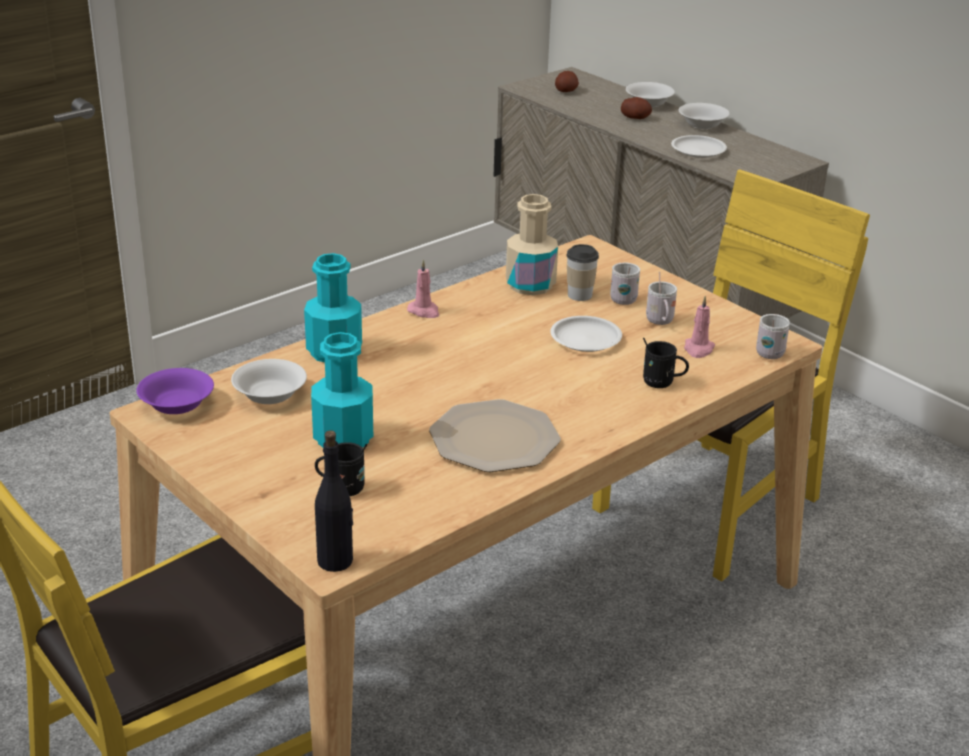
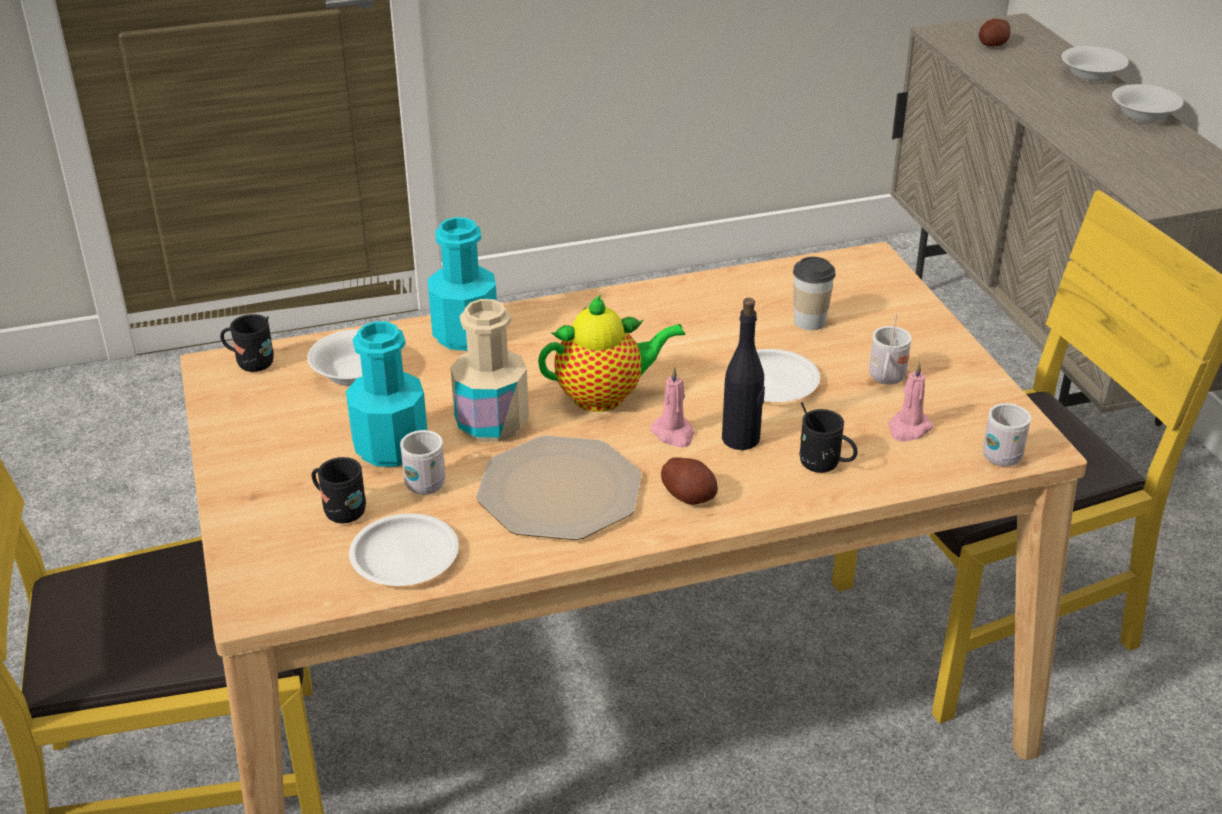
camera: 25 degrees right, 5 degrees up
(176, 405) = (250, 363): purple bowl -> black mug
(335, 561) = (263, 601): black bottle -> black bottle (741, 439)
(424, 311) = (605, 305): pink candle -> pink candle (673, 434)
(475, 371) = (605, 396): none -> teapot
(530, 285) = (758, 295): beige bottle -> beige bottle (492, 423)
(622, 298) = (861, 337): white mug -> white mug (428, 481)
(635, 118) = (1057, 93): potato -> potato (689, 495)
(698, 150) = (1111, 150): white plate -> white plate (405, 556)

